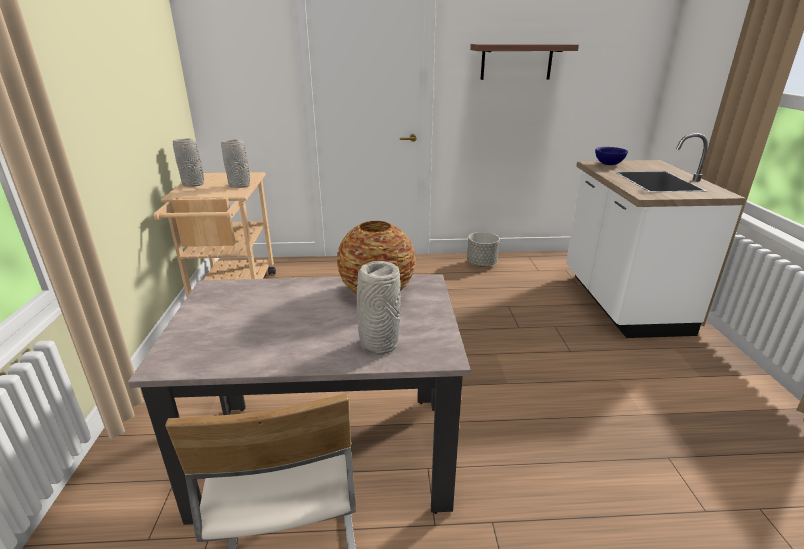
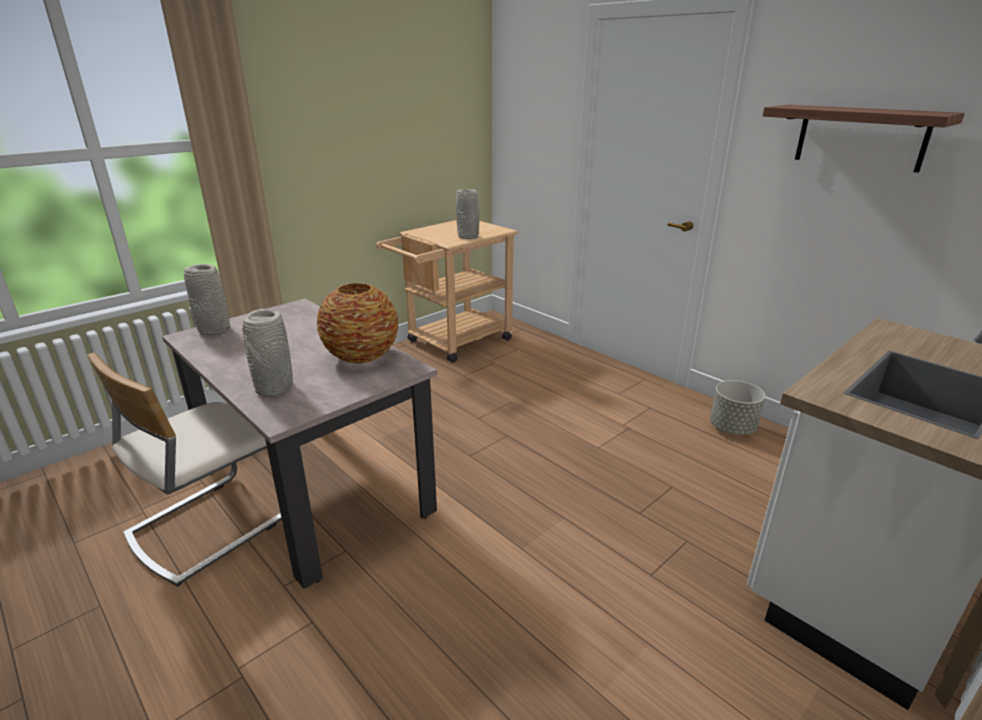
camera: 50 degrees right, 0 degrees up
(194, 184) = (443, 227): grey vase -> grey vase (215, 330)
(608, 164) = (918, 339): blue bowl -> none

